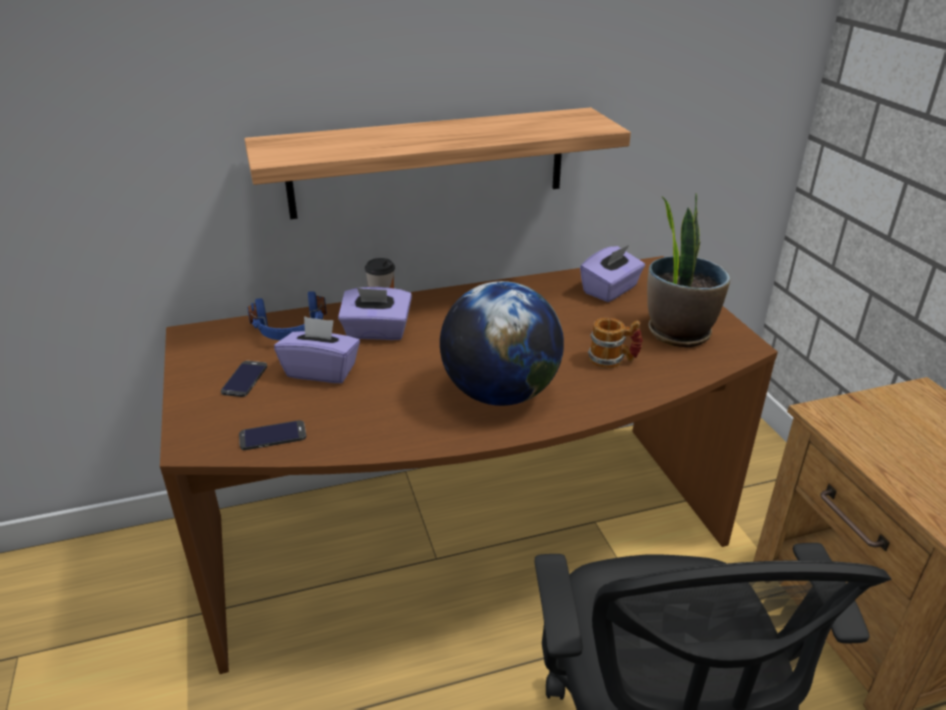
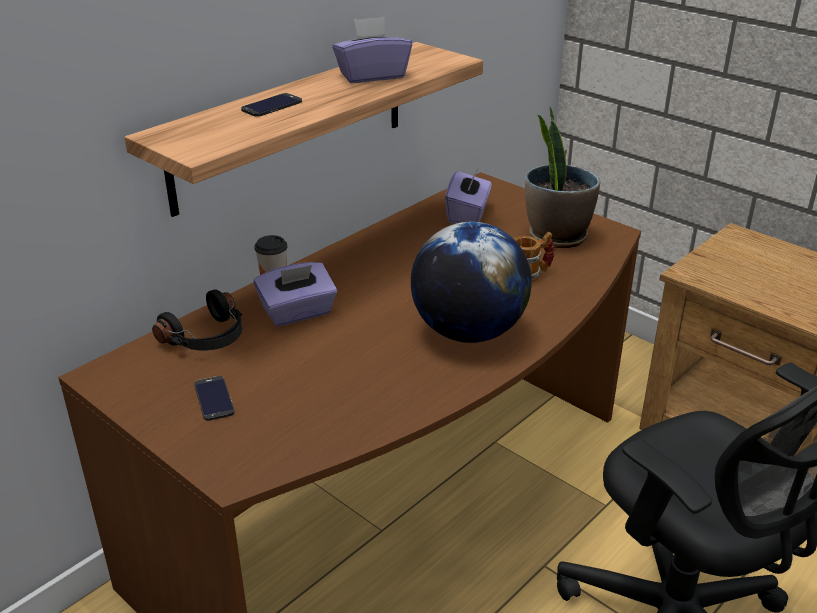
camera: 30 degrees left, 0 degrees up
(273, 436) = (305, 439): phone -> phone (272, 106)
(290, 331) = (208, 338): blue headphones -> black headphones
(321, 371) = (284, 365): purple tissue box -> purple tissue box (372, 75)

